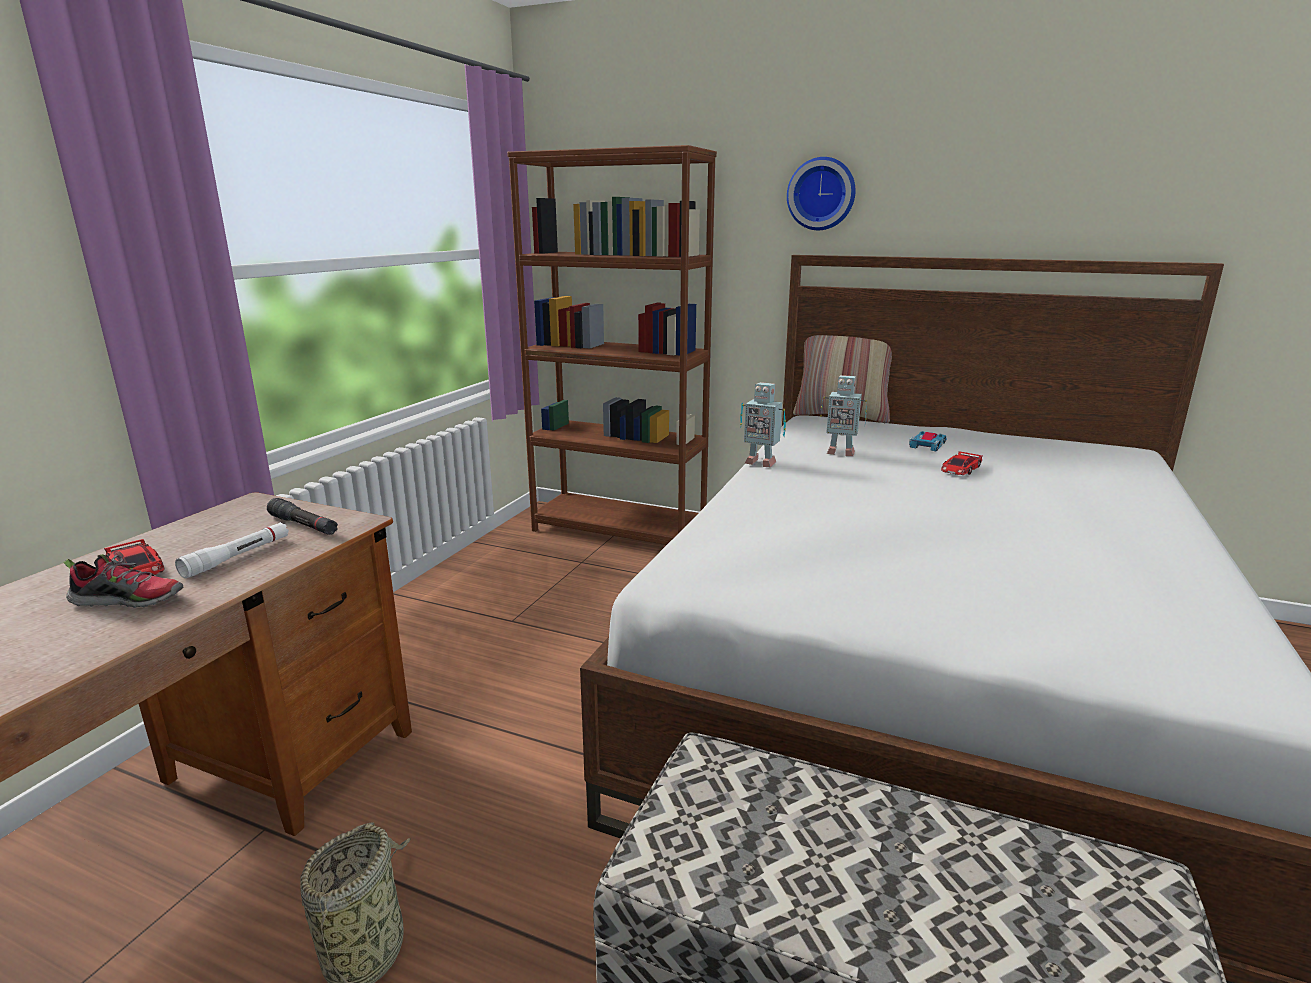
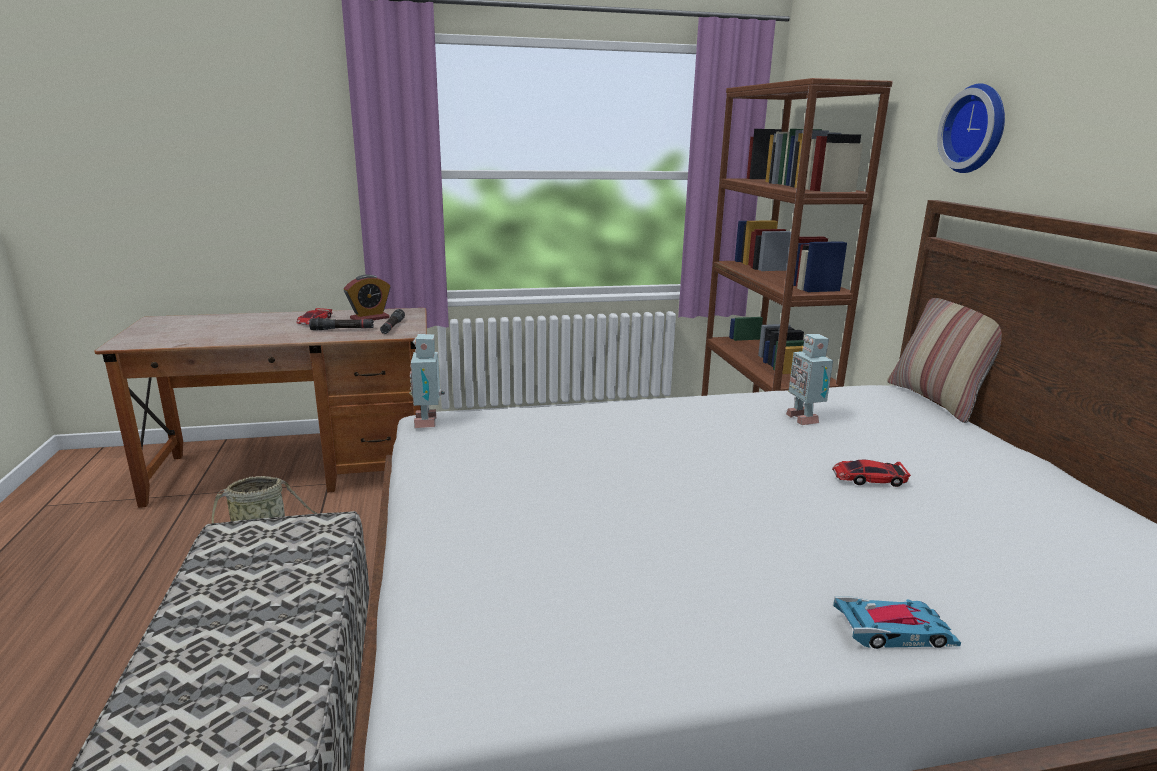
camera: 55 degrees right, 0 degrees up
(130, 600) = (283, 330): shoe -> none
(223, 530) = (370, 318): none -> alarm clock
(237, 557) = (342, 329): white flashlight -> black flashlight
(760, 462) = (711, 397): toy robot -> toy robot (429, 421)
(927, 445) = (922, 452): toy car -> toy car (894, 631)

